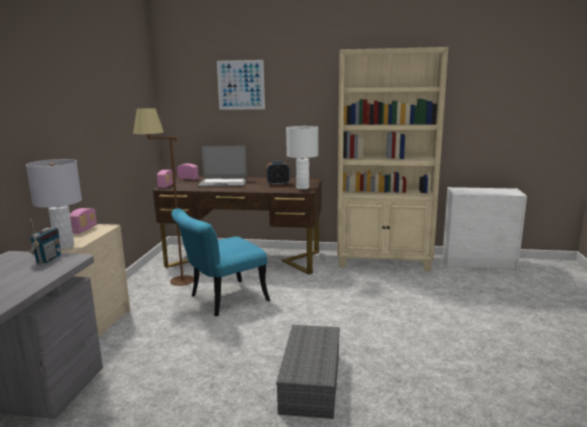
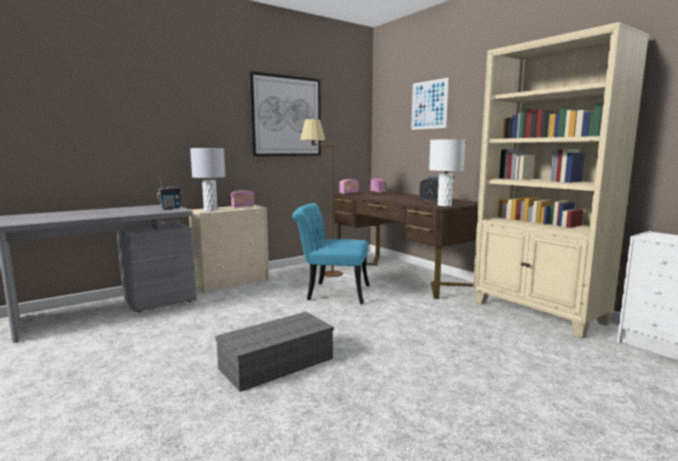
camera: 45 degrees right, 5 degrees down
(94, 102) = (286, 116): none -> picture
(223, 183) = (391, 196): laptop -> none

